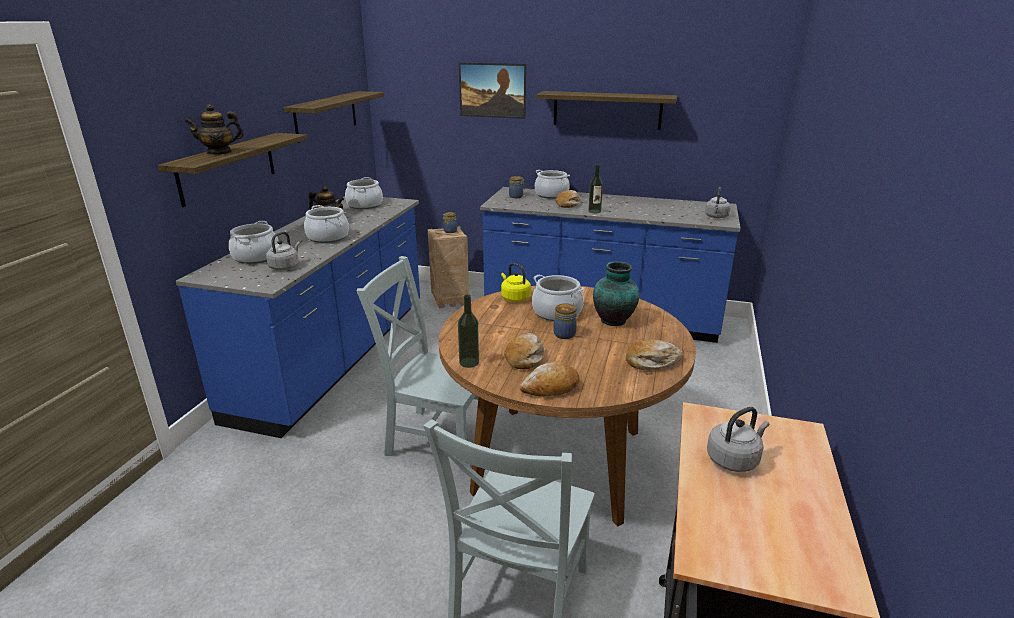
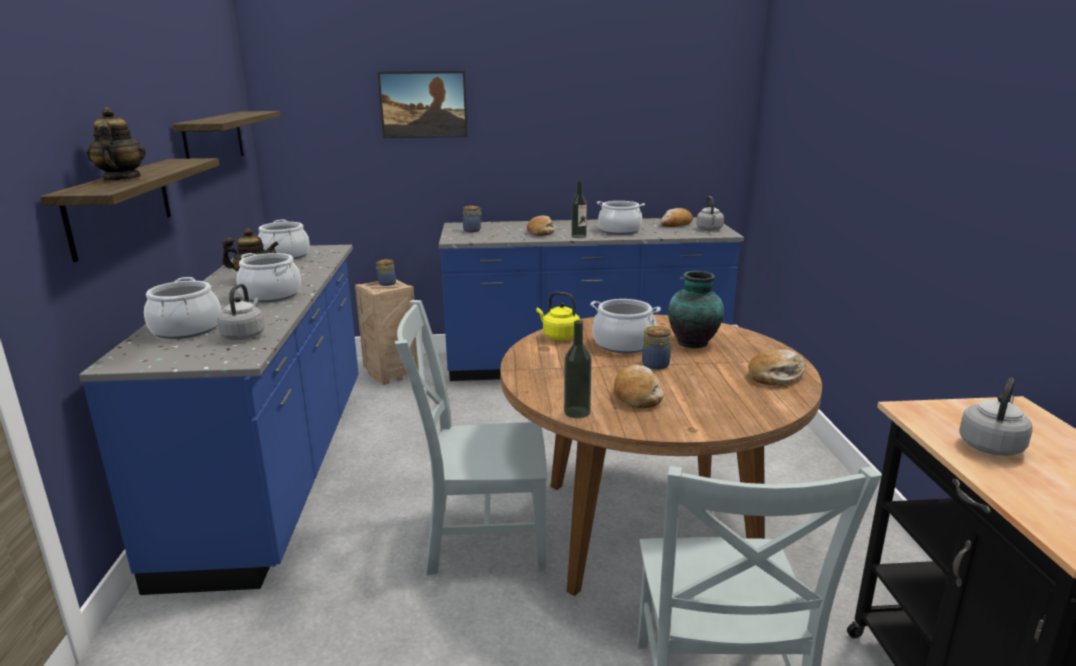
camera: 20 degrees left, 5 degrees down
(219, 152) = (121, 179): teapot -> teapot turned 120 degrees clockwise
(551, 195) = (512, 225): cooking pot -> cooking pot (619, 231)
(551, 387) = (699, 421): bread -> bread (676, 224)
(607, 110) = (565, 121): shelf -> none

